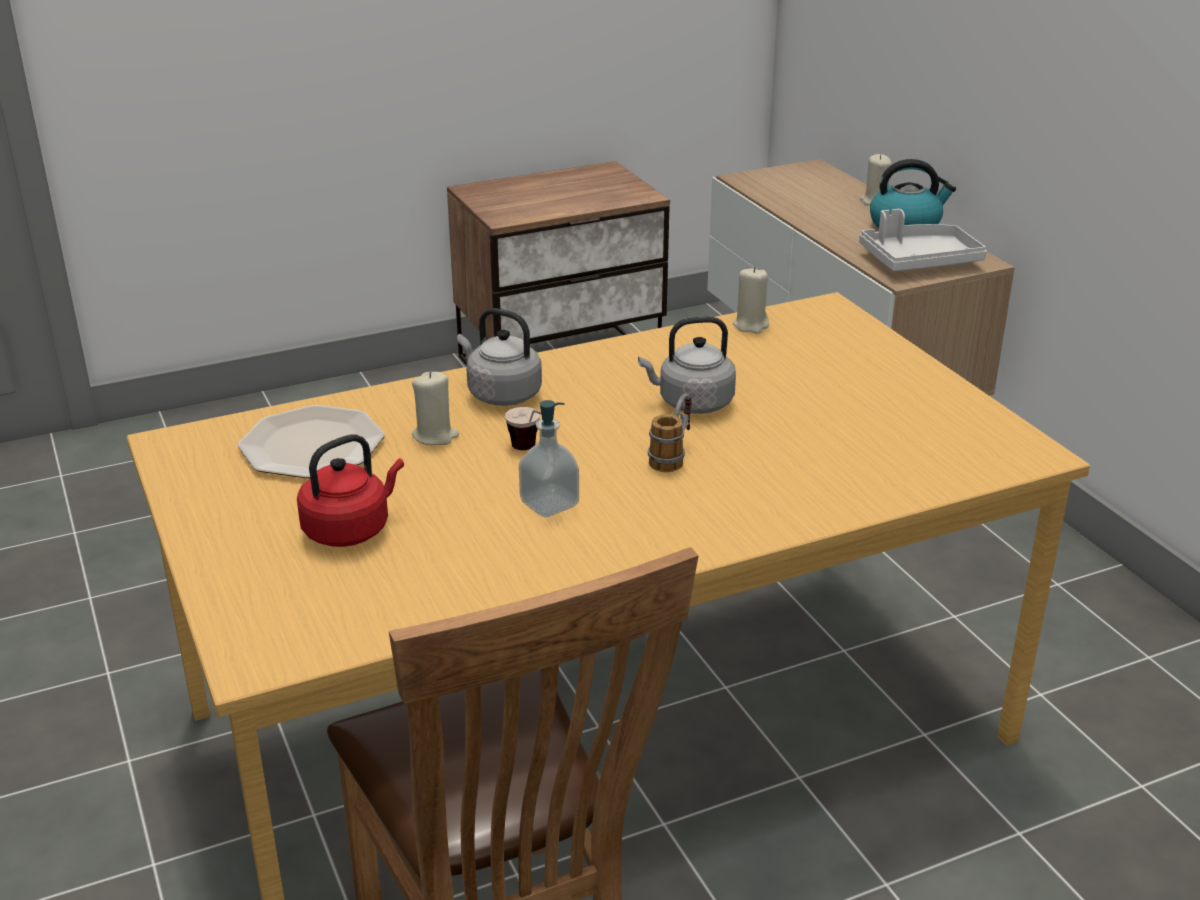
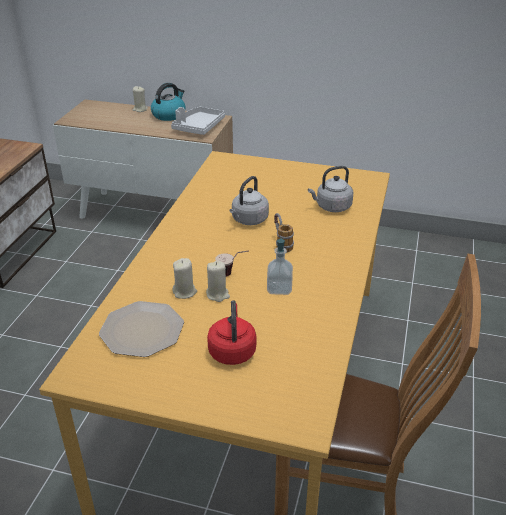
camera: 50 degrees left, 5 degrees up
(501, 394) = (174, 259): grey kettle -> grey kettle (331, 207)
(751, 325) = (209, 179): beige candle -> beige candle (218, 294)

